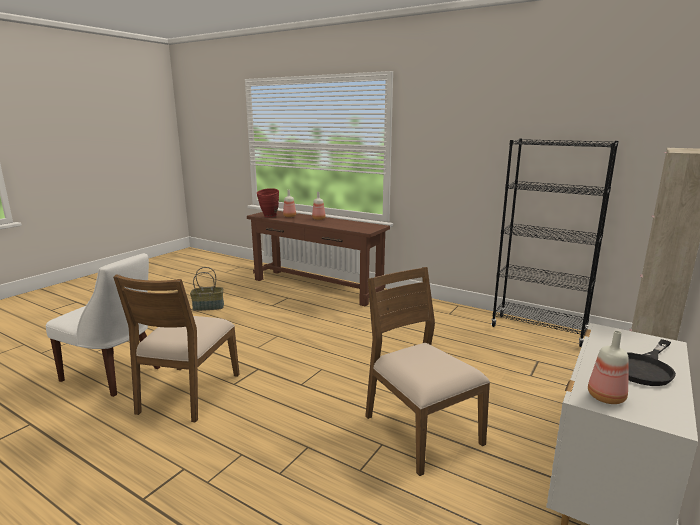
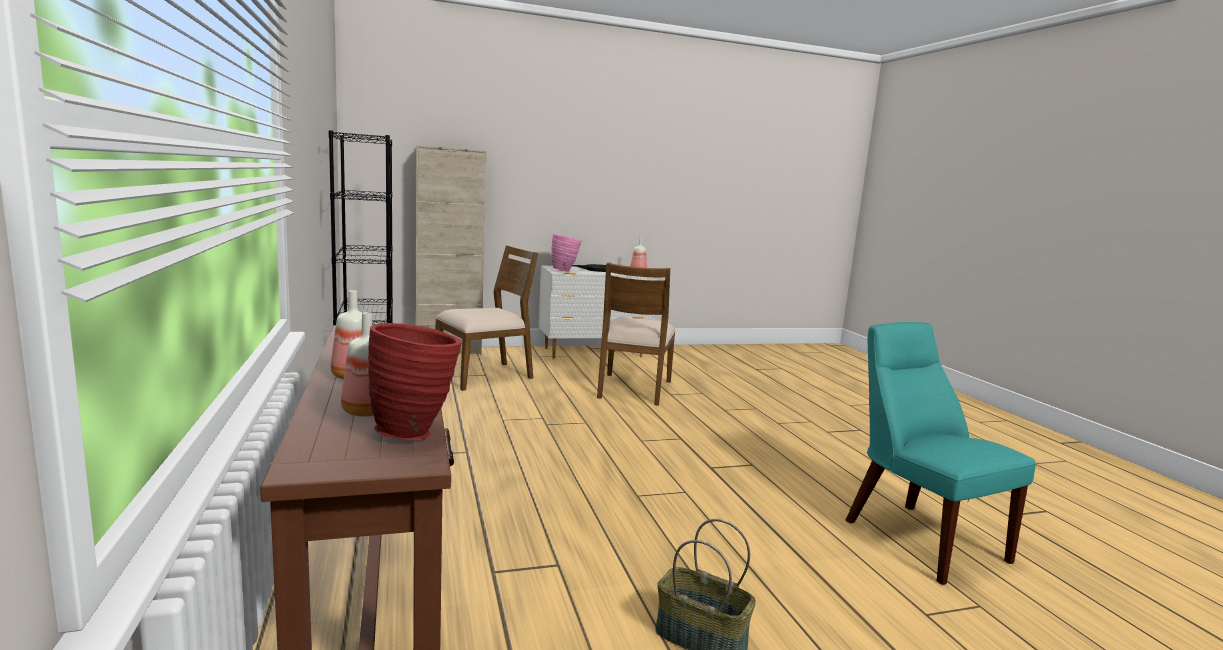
camera: 140 degrees left, 5 degrees down
(114, 375) = (918, 537): white chair -> turquoise chair
(188, 393) = (810, 476): brown chair -> brown chair (484, 375)
(607, 335) = (565, 271): none -> pink vase

